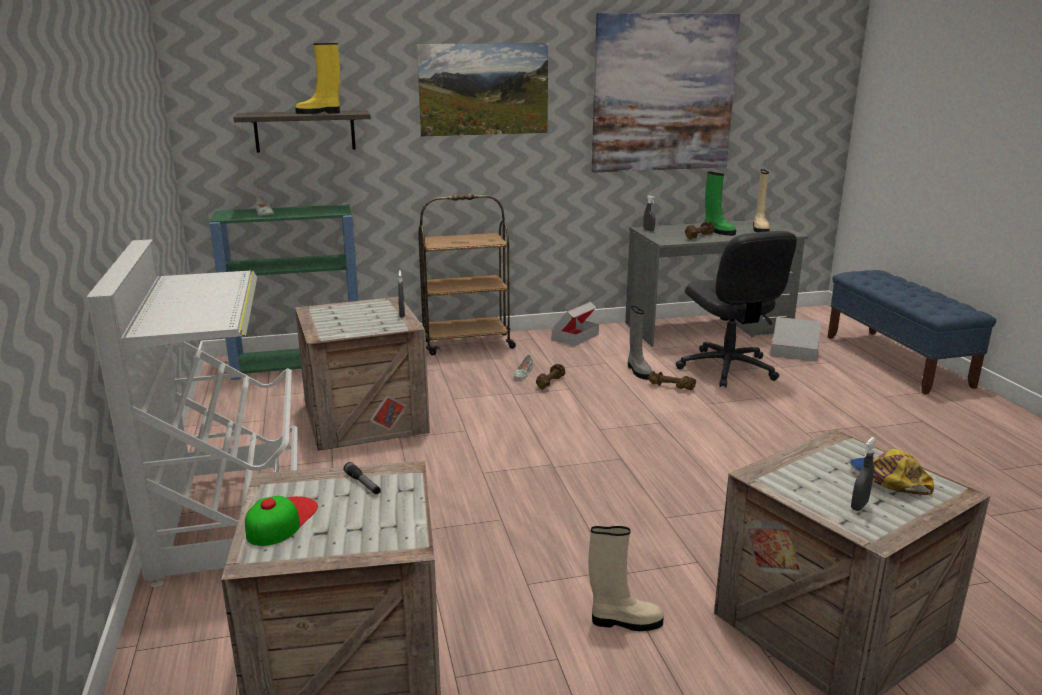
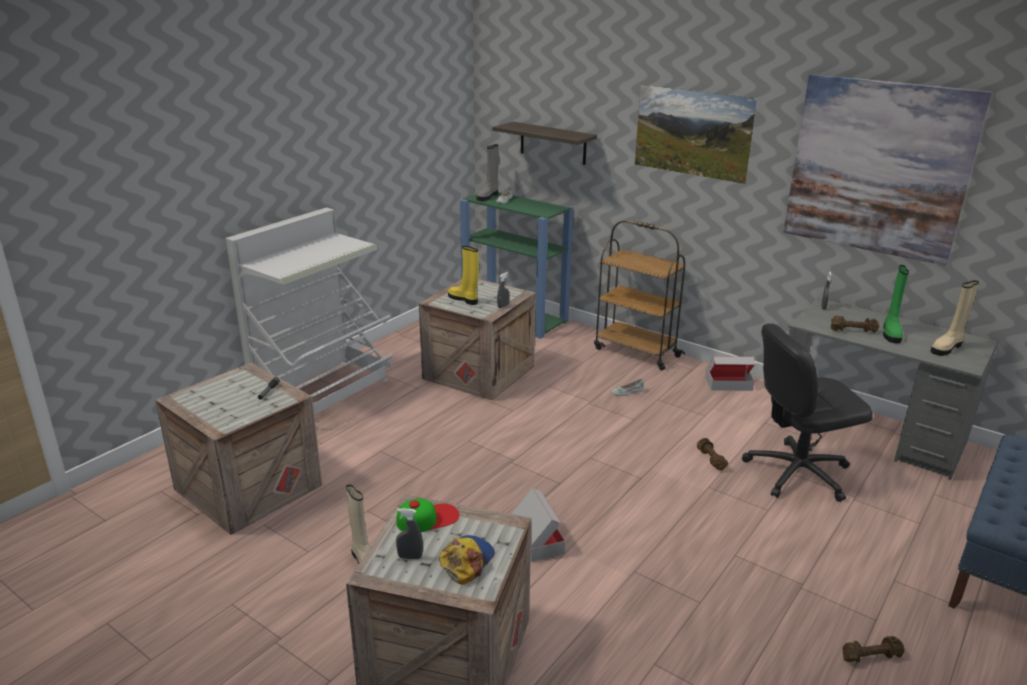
camera: 50 degrees right, 5 degrees up
(281, 520) = (214, 389): cap -> cap (428, 518)
(319, 113) = (552, 132): yellow boot -> yellow boot (464, 299)
(550, 382) = (630, 408): brown dumbbell -> brown dumbbell (870, 656)
(638, 371) = (715, 434): grey boot -> grey boot (488, 196)
(727, 368) = (797, 472): black office chair -> black office chair turned 45 degrees clockwise
(793, 353) = (902, 496): cardboard box -> cardboard box (536, 540)

